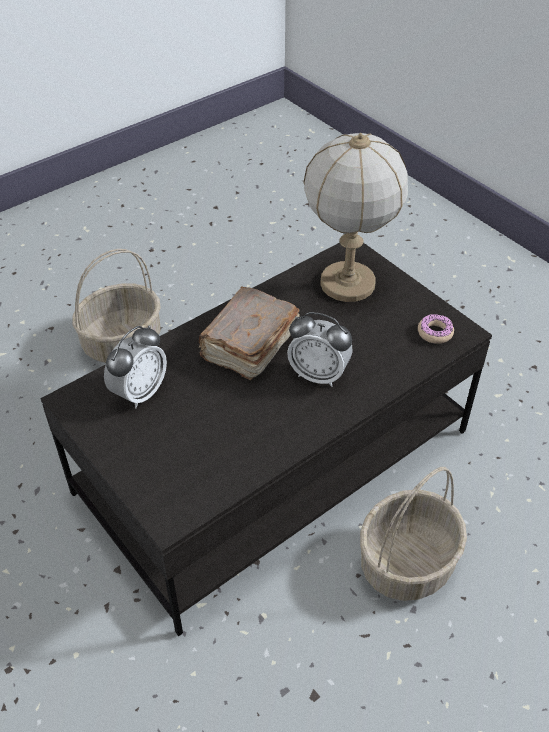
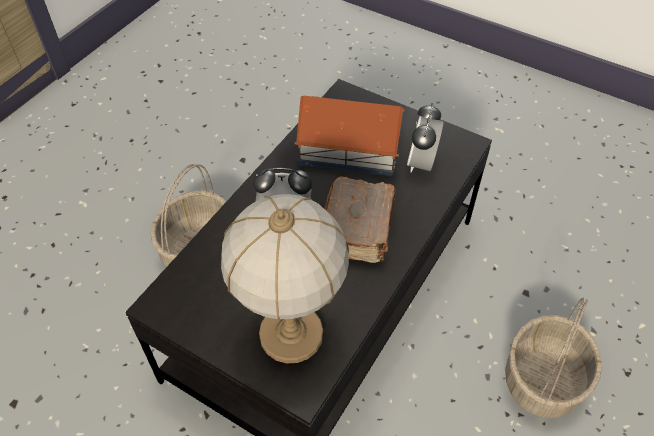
camera: 160 degrees right, 5 degrees up
(209, 434) = (348, 147): none -> toy house
(435, 333) = (184, 295): donut -> none

